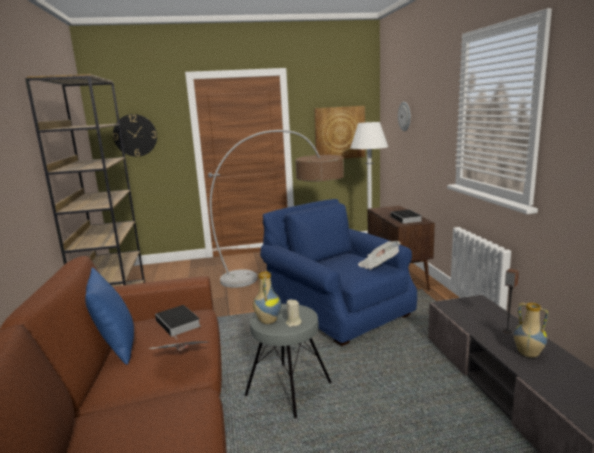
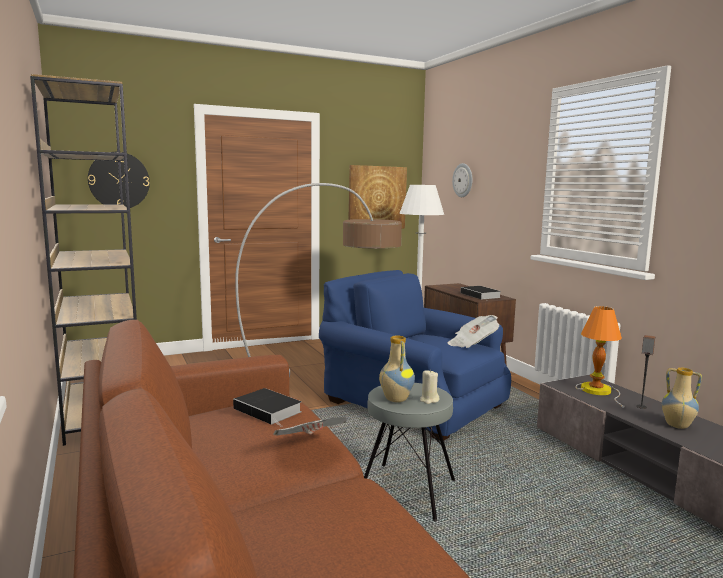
camera: 15 degrees left, 5 degrees down
(116, 346) = (194, 441): blue pillow -> none
(478, 312) = (599, 391): none -> table lamp

